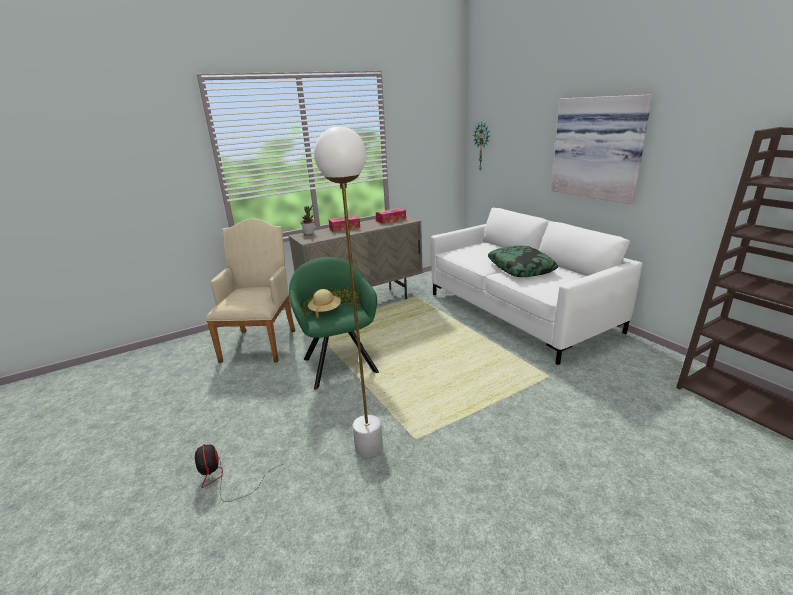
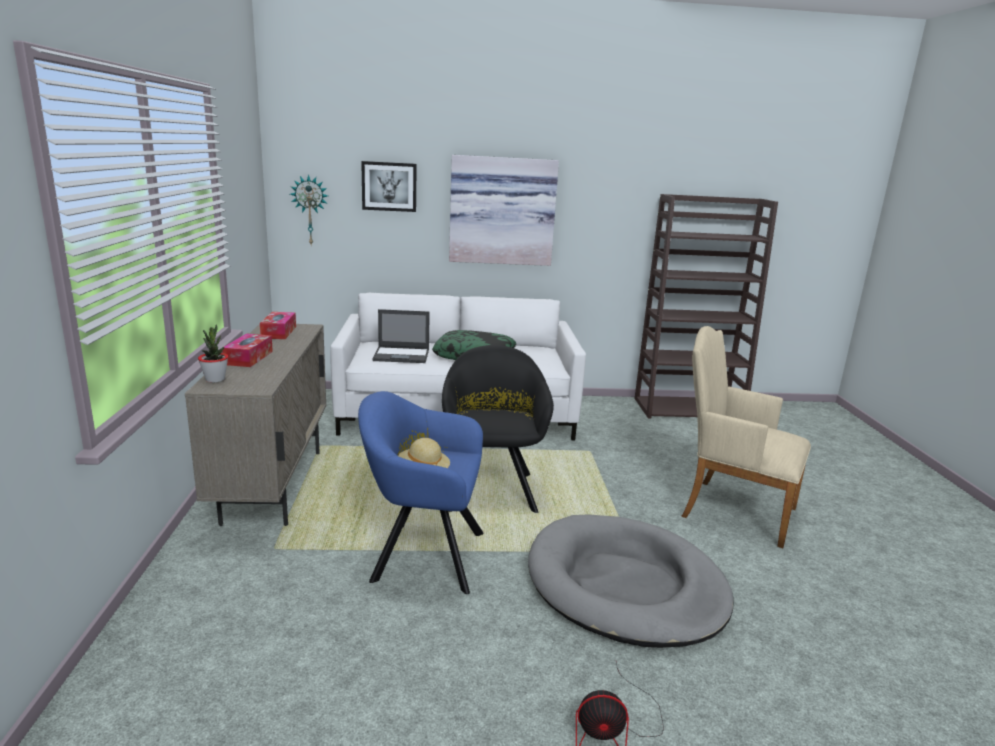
camera: 65 degrees left, 5 degrees down
(261, 342) = (249, 615): beige armchair -> beige armchair (731, 509)
(339, 363) = (422, 555): green armchair -> blue armchair
(369, 447) = (625, 585): white floor lamp -> grey dog bed
(435, 357) = (491, 488): none -> black armchair
(477, 254) = (402, 355): none -> laptop
(523, 128) = (389, 186): none -> picture

